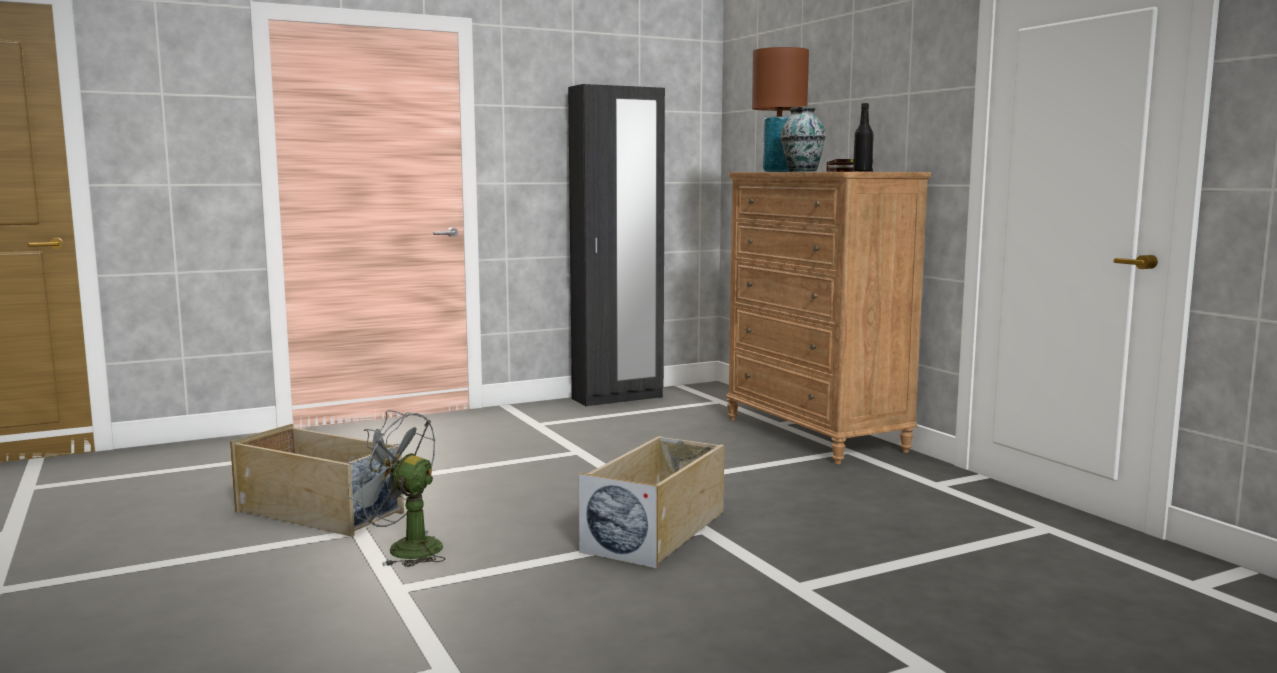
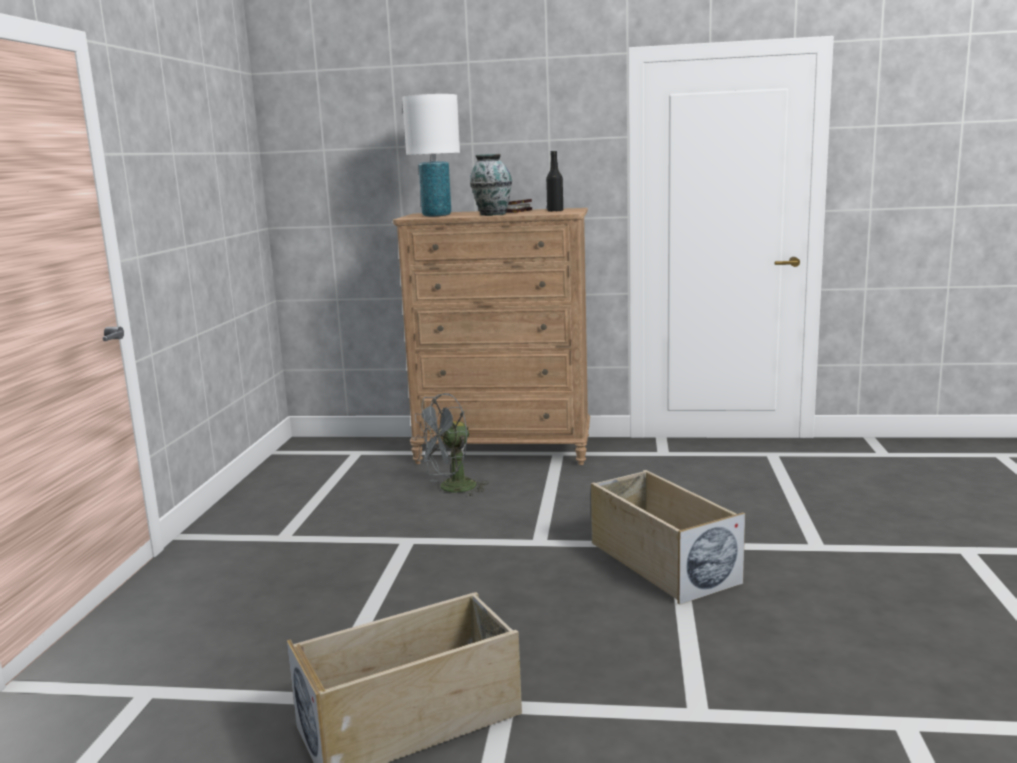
camera: 55 degrees left, 5 degrees up
(403, 549) = (589, 689): grey fan -> grey fan (451, 489)
(618, 398) = (266, 484): black wardrobe -> none
(778, 171) = (436, 215): brown table lamp -> white table lamp

